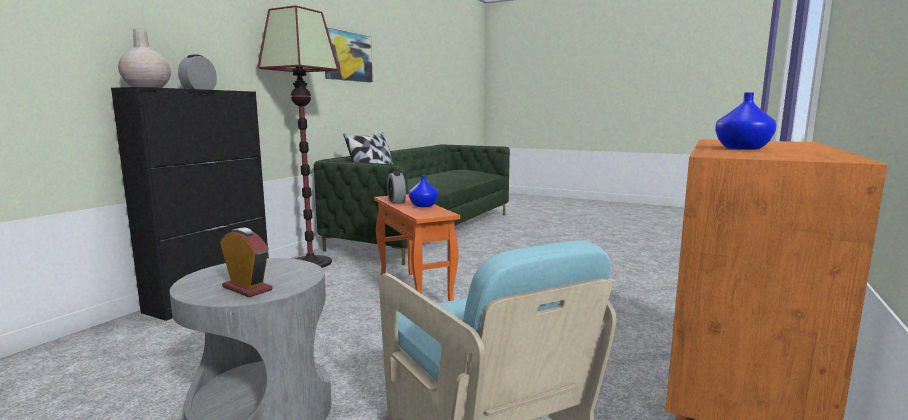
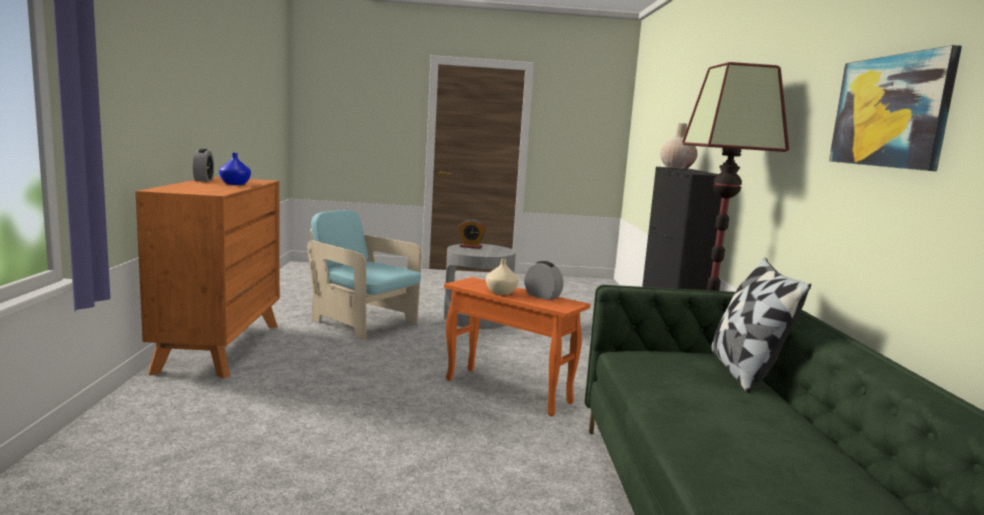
camera: 150 degrees right, 0 degrees up
(199, 89) = (686, 170): alarm clock -> alarm clock (204, 180)
(423, 206) = (500, 292): blue vase -> beige vase

